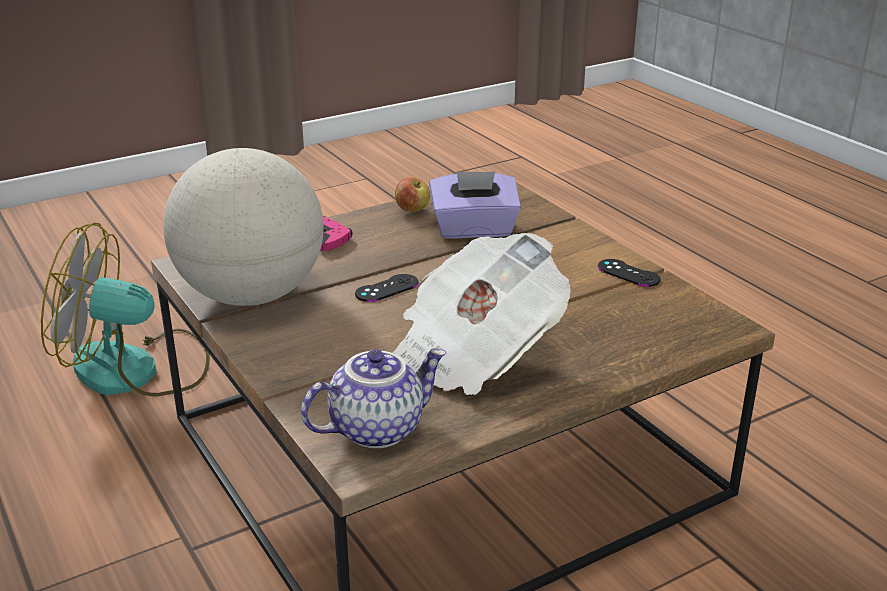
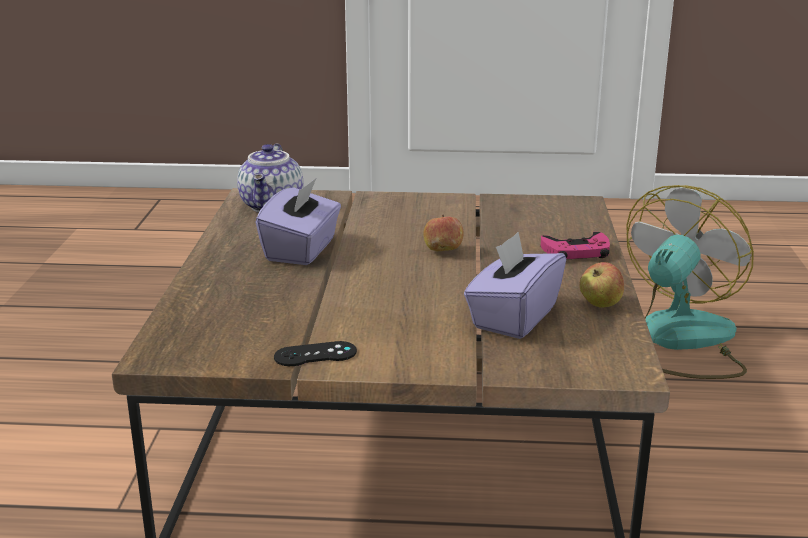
camera: 125 degrees right, 5 degrees down
(251, 296) = (495, 210): globe -> none
(387, 288) = (443, 251): black game controller -> apple
(472, 354) = (302, 250): newspaper -> purple tissue box

